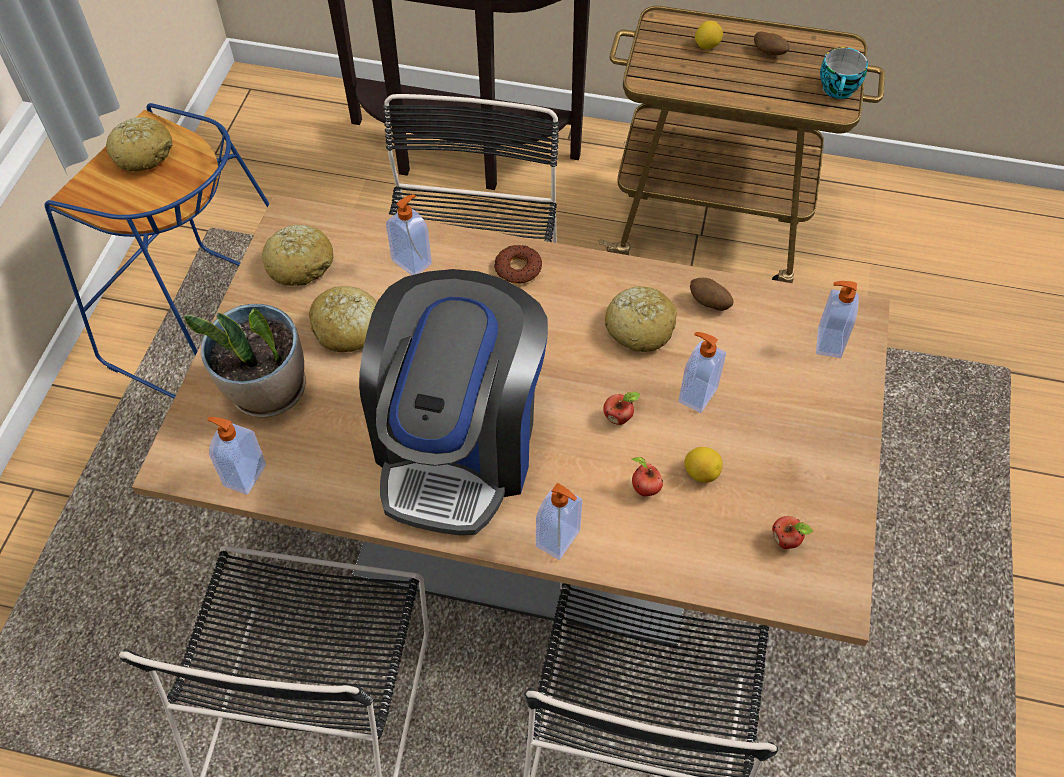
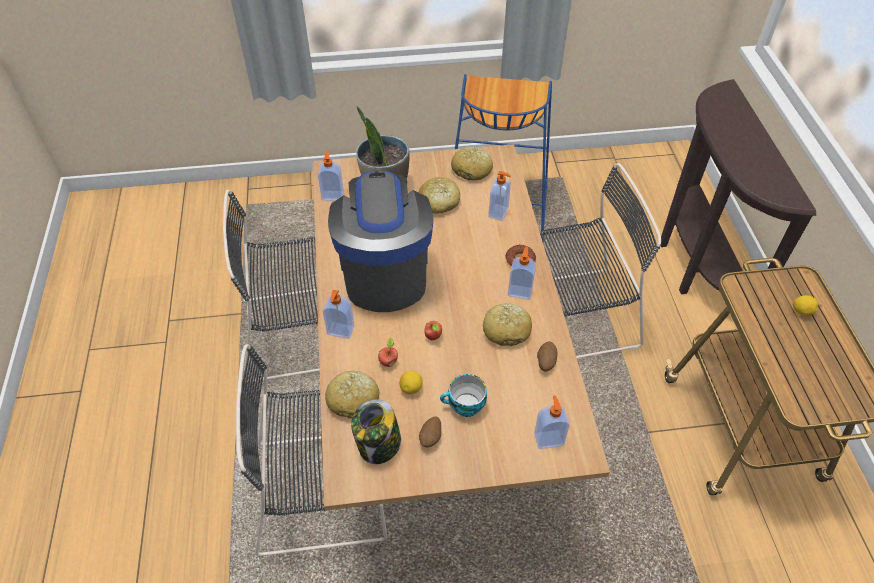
camera: 70 degrees right, 5 degrees down
(143, 153) = (518, 93): bread -> bread (353, 399)
(459, 444) = (384, 270): coffee machine -> coffee machine turned 90 degrees clockwise
(696, 394) = (469, 372): soap dispenser -> soap dispenser (520, 291)
(769, 53) = (825, 352): potato -> potato (431, 437)
(786, 541) = (379, 445): apple -> jar
(839, 90) = (820, 407): cup -> cup (464, 406)

